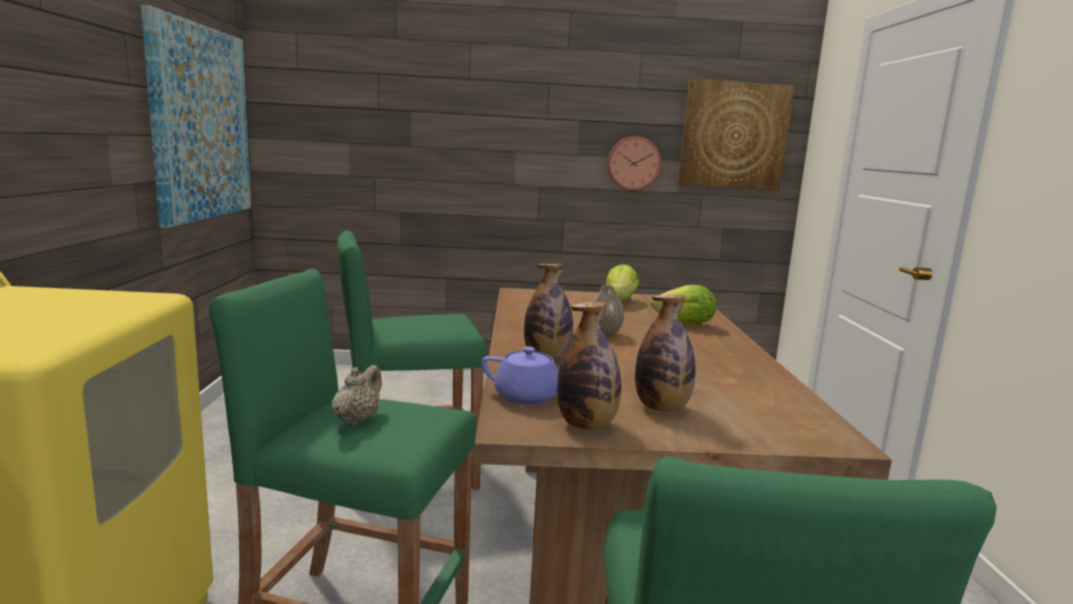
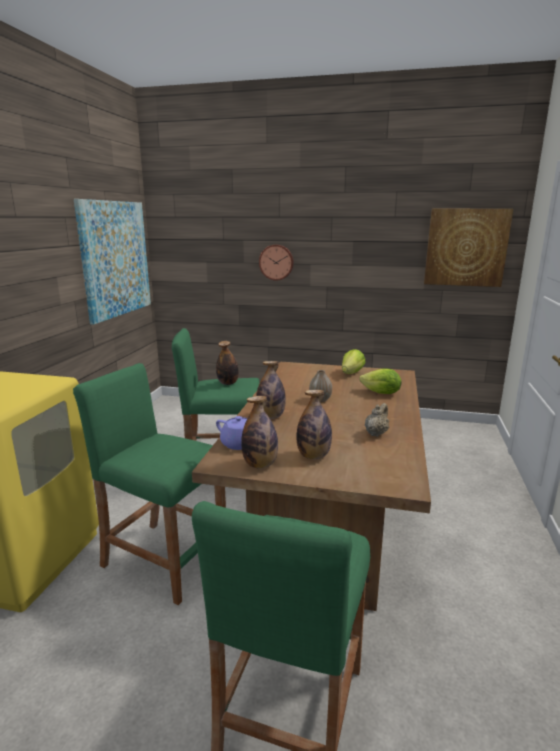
camera: 15 degrees right, 5 degrees up
(357, 419) = (154, 449): beige teapot -> beige teapot (376, 433)
(424, 321) = (228, 383): none -> bottle
(633, 163) = (391, 269): wall clock -> wall clock (276, 262)

